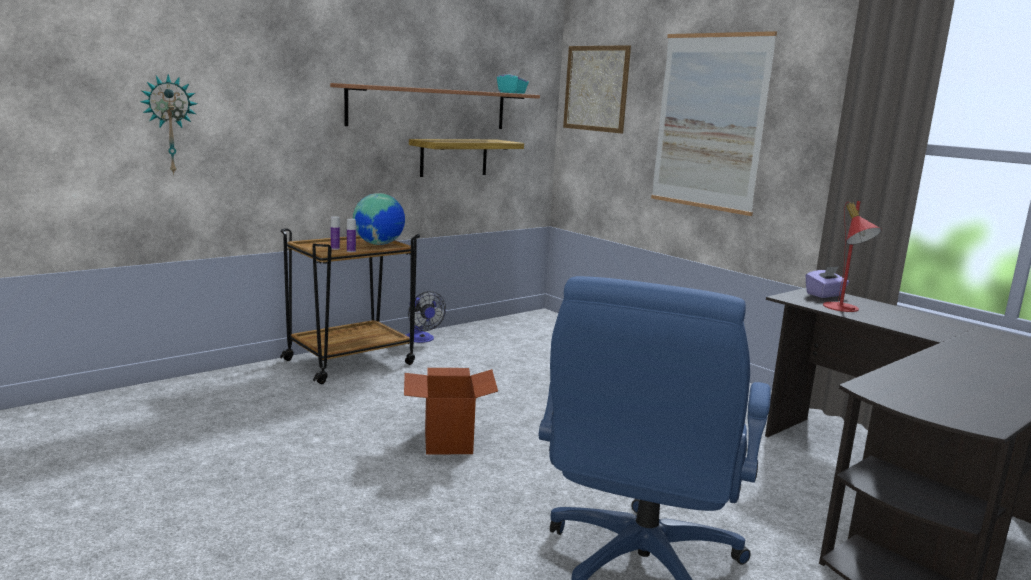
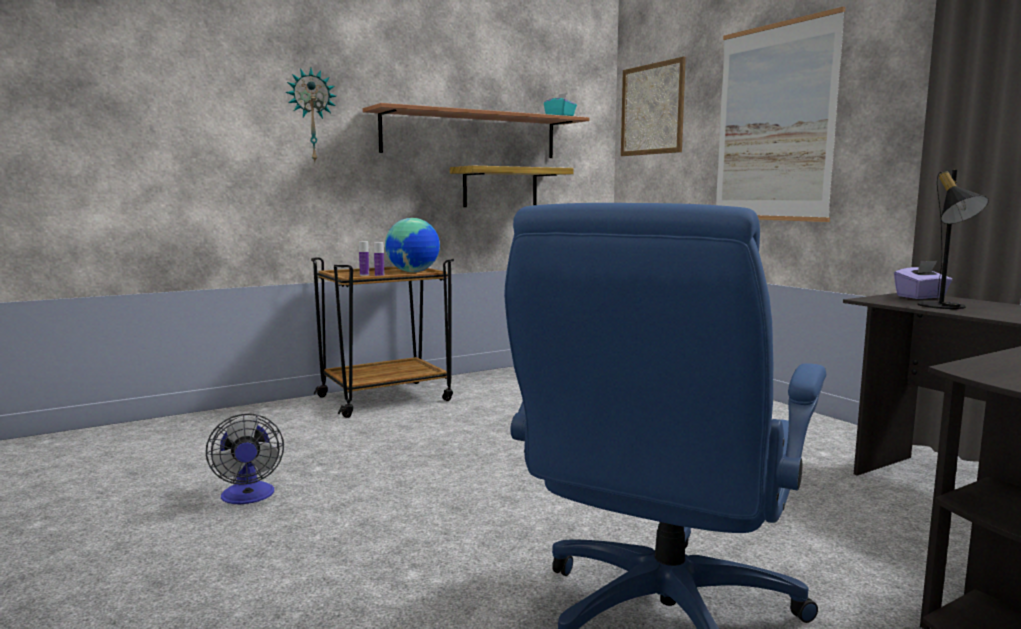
camera: 10 degrees right, 5 degrees down
(169, 125) = (193, 149): wall clock -> wall clock (311, 116)
(421, 339) = (468, 379): fan -> fan (248, 497)
(448, 440) = (462, 472): cardboard box -> none
(843, 309) = (945, 307): red table lamp -> black table lamp

